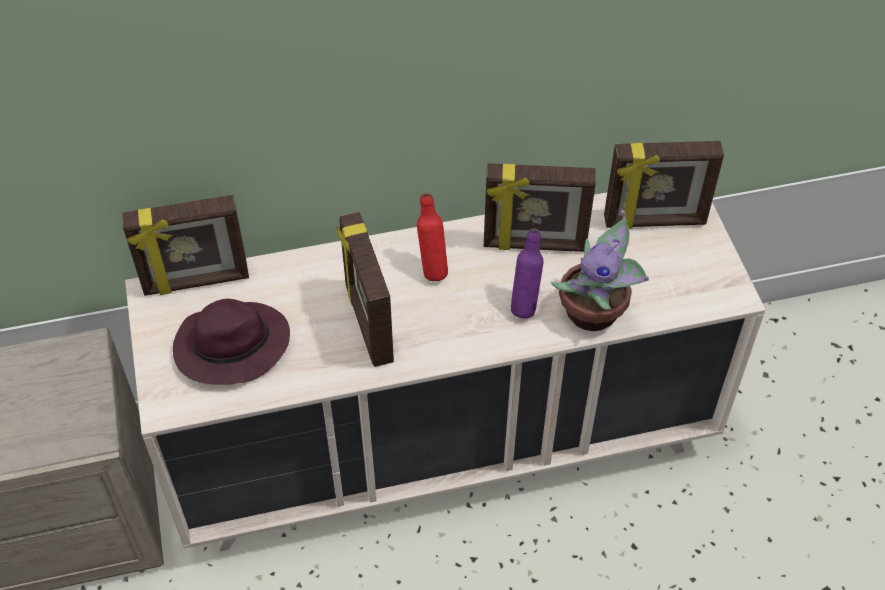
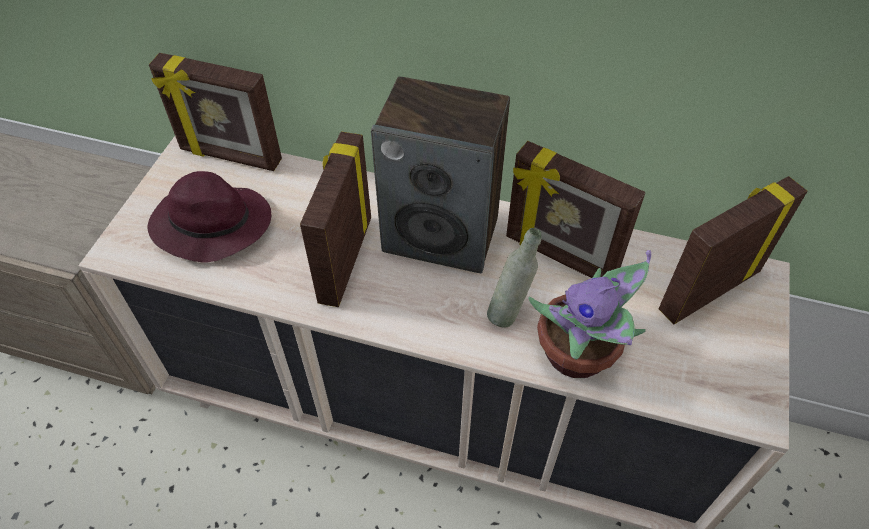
camera: 30 degrees right, 0 degrees up
(432, 268) = (442, 235): red bottle -> speaker
(525, 304) = (509, 312): purple bottle -> grey bottle
(654, 222) = (707, 289): picture frame -> picture frame turned 120 degrees clockwise

